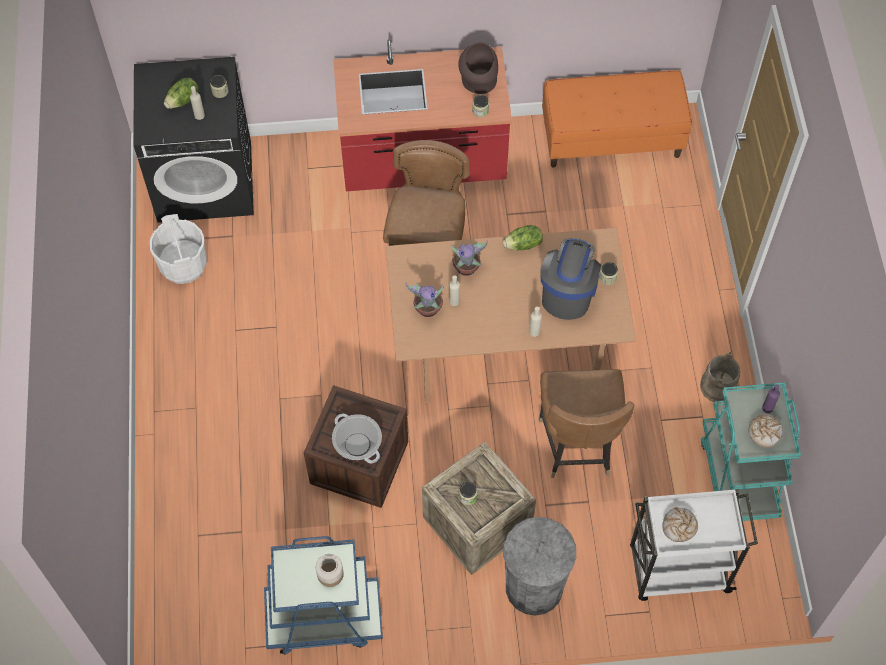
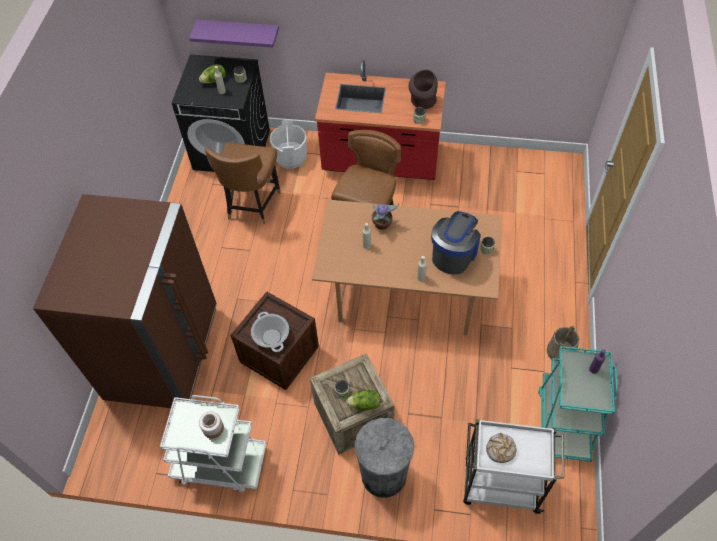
camera: 15 degrees right, 5 degrees down
(183, 265) = (200, 199): white bucket -> white bucket (290, 157)
(202, 491) = (163, 352): none -> brown fridge
(207, 28) = (239, 32): none -> purple shelf
(323, 618) = (219, 463): blue cart -> white cart
(427, 309) = (345, 248): potted plant -> none
(523, 245) = (428, 215): lettuce -> lettuce (364, 404)
(577, 446) = (442, 374): brown chair -> brown chair (252, 204)
(611, 139) = (517, 167): orange bench -> none
(764, 432) = (587, 388): bread -> none

